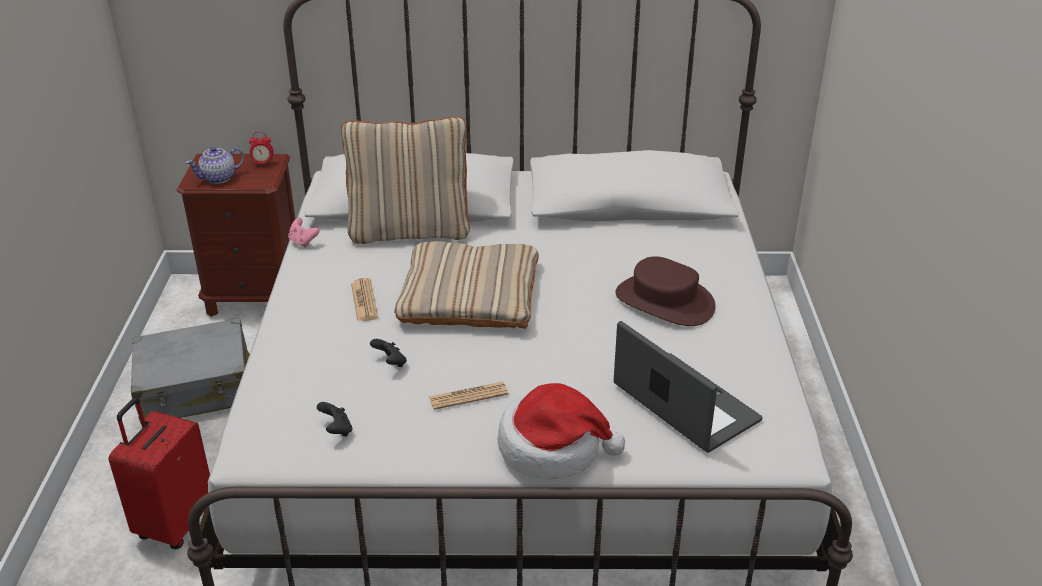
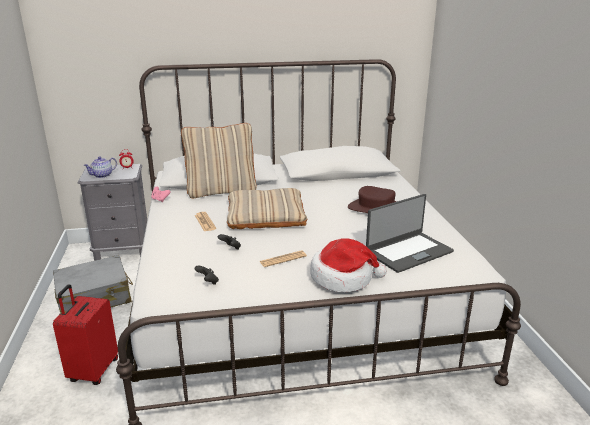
camera: 10 degrees left, 10 degrees down
(256, 298) = (123, 250): brown nightstand -> grey nightstand
(684, 404) = (408, 252): laptop -> laptop turned 105 degrees clockwise

